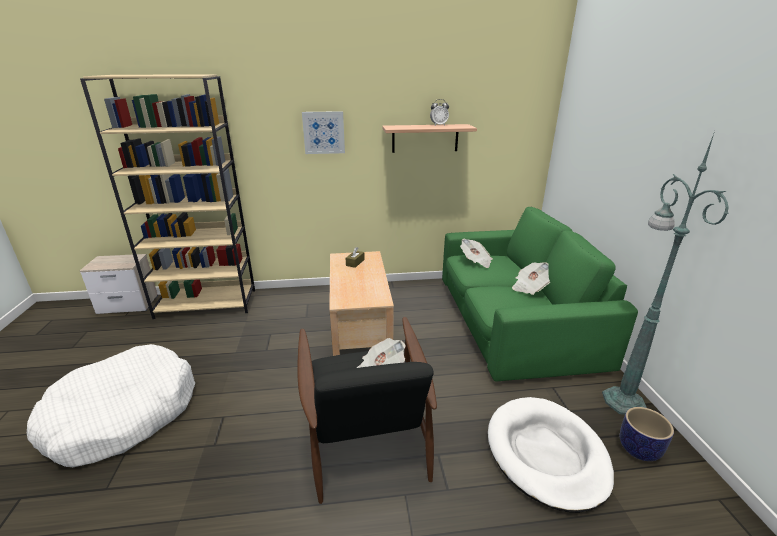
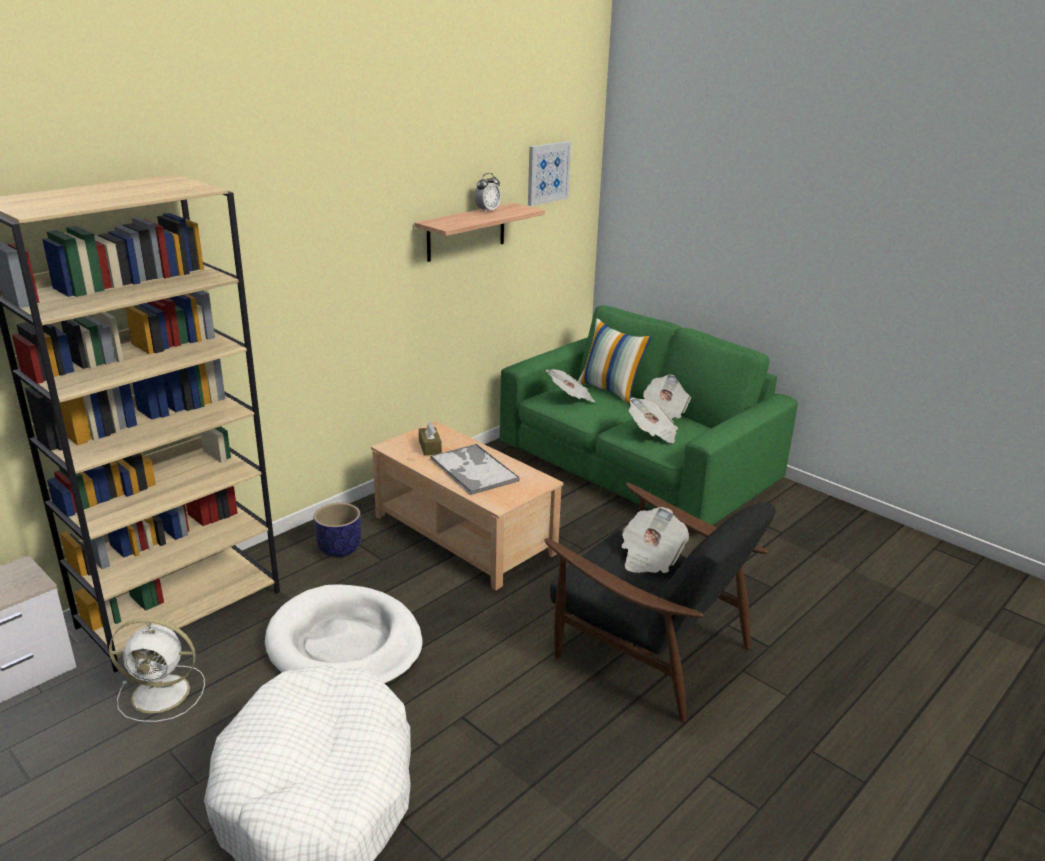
camera: 40 degrees left, 0 degrees up
(151, 336) = (163, 693): none -> white fan
(324, 132) = (337, 247): picture -> picture (547, 172)
(357, 281) = (473, 470): none -> tray
(499, 297) = (652, 433): none -> newspaper
(514, 265) = (610, 390): none -> pillow
(546, 454) = (804, 577): white dog bed -> white dog bed (345, 645)
(622, 400) = (809, 503): green floor lamp -> none
(639, 449) = (859, 538): planter -> planter (340, 549)

